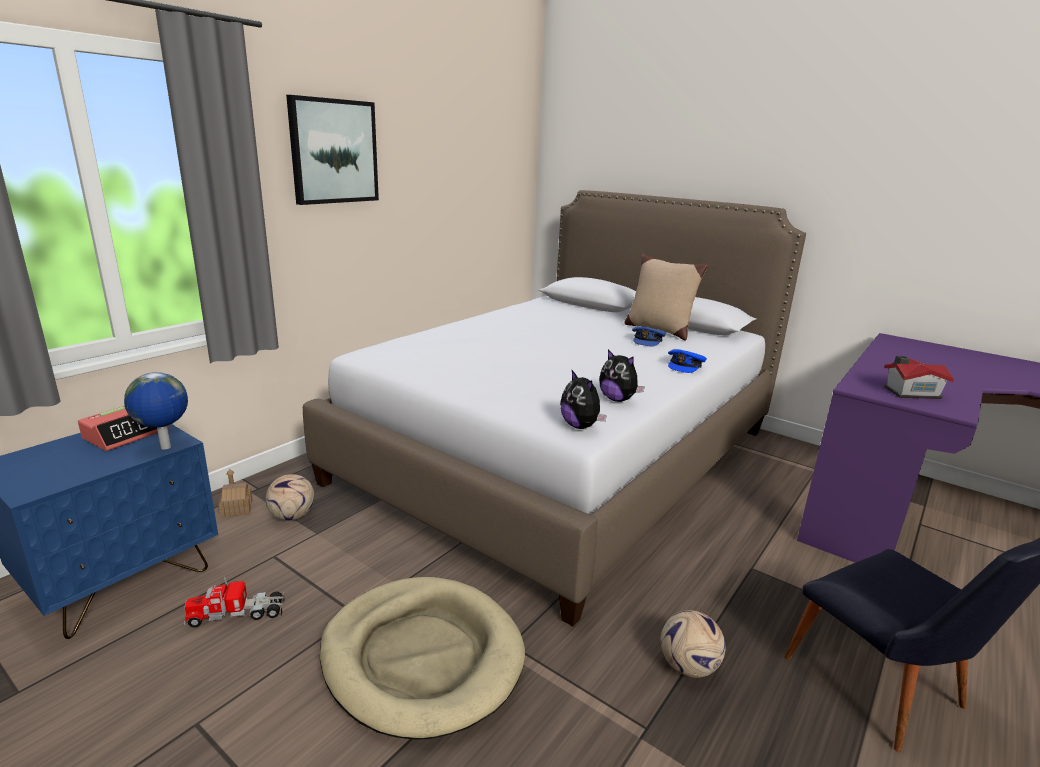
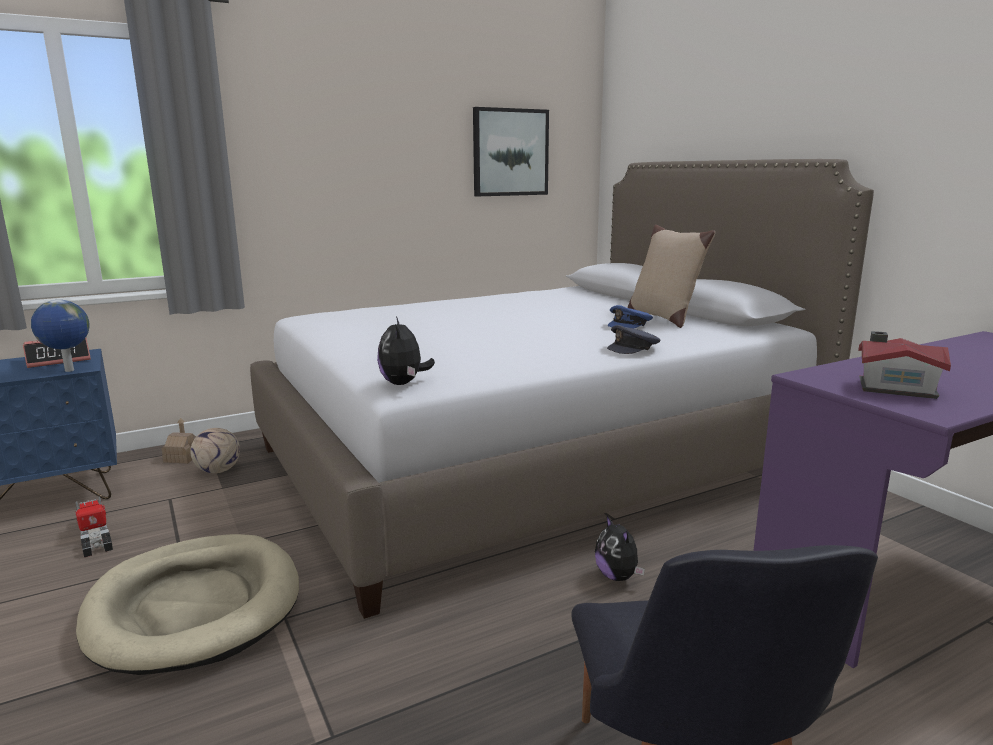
camera: 25 degrees right, 5 degrees down
(237, 613) = (95, 535): toy truck -> toy truck turned 45 degrees clockwise
(334, 151) = (320, 121): picture -> picture (510, 152)
(617, 399) = (489, 367): plush toy -> plush toy (618, 576)
(685, 366) = (633, 348): blue cap -> grey cap
(688, 667) = (447, 693): football -> none

